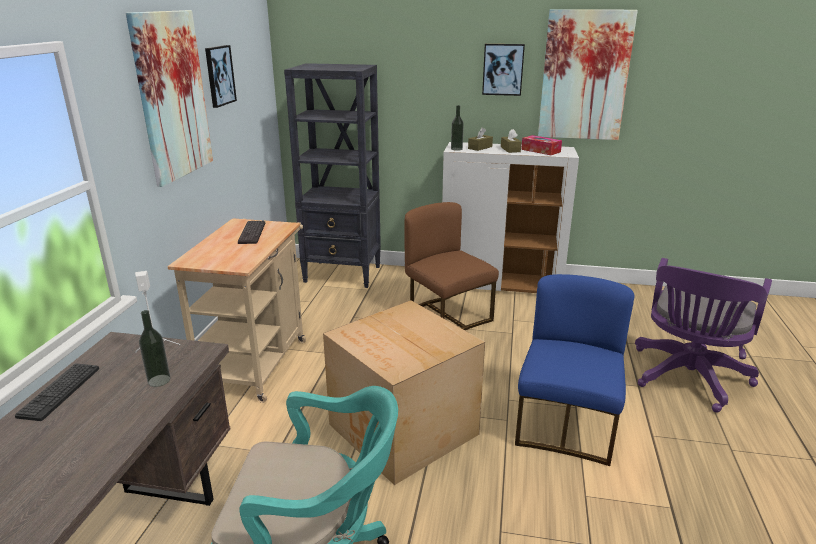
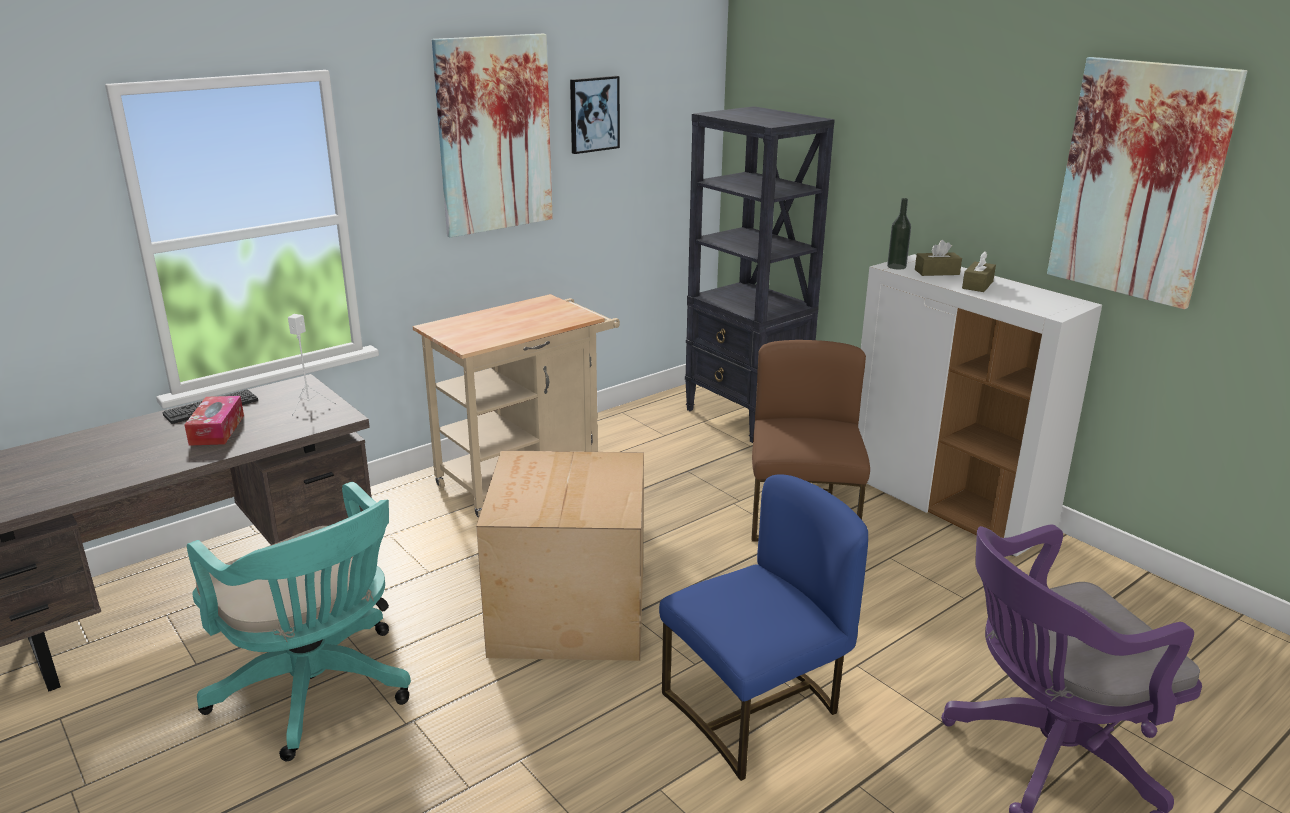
camera: 40 degrees right, 0 degrees up
(159, 380) = (276, 427): bottle -> none
(252, 233) = (538, 315): keyboard -> none
(503, 69) = (1007, 150): picture -> none
(540, 151) = (1023, 297): tissue box -> tissue box (217, 430)

